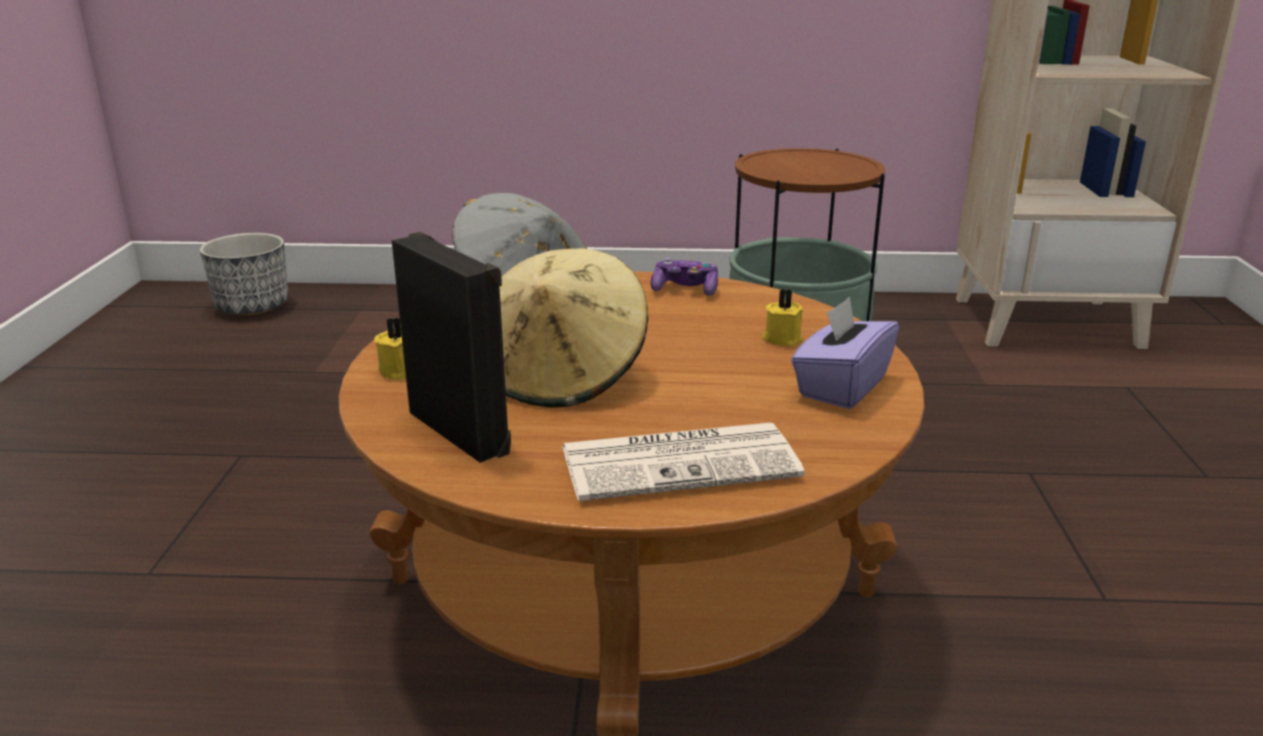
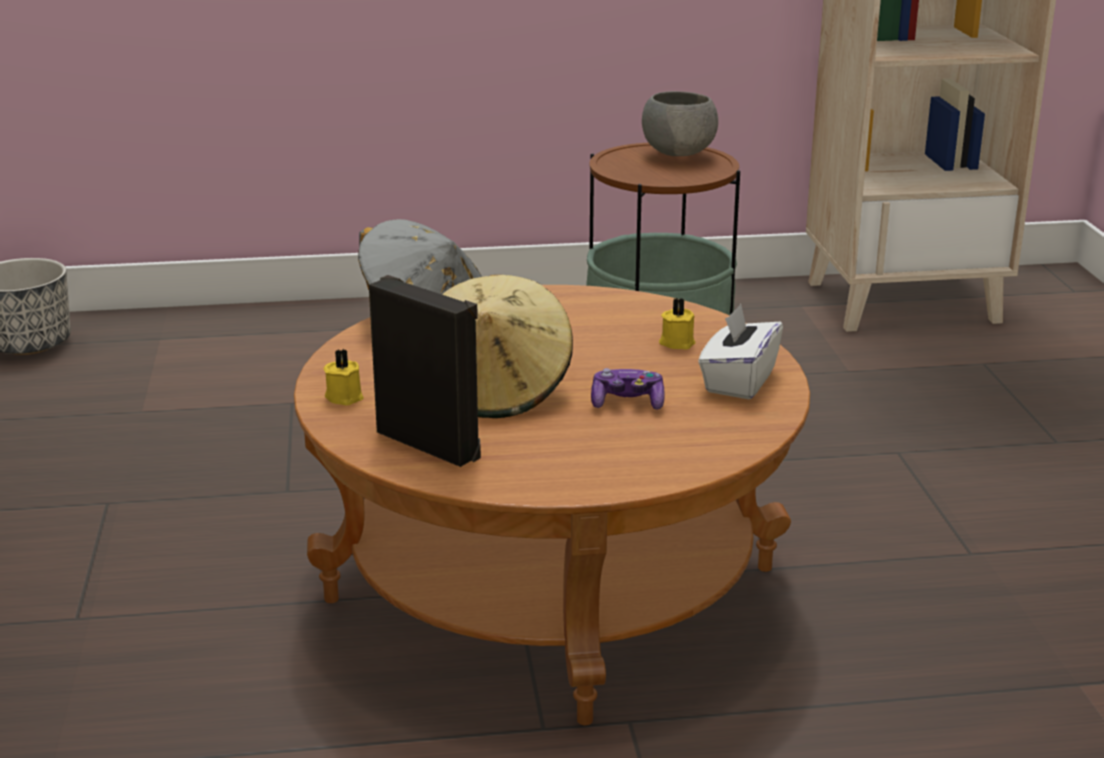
camera: 10 degrees left, 0 degrees up
(681, 462) = (625, 452): newspaper -> none
(685, 290) = (573, 301): game controller -> game controller (627, 403)
(825, 157) = (678, 153): none -> grey bowl
(841, 387) = (738, 381): purple tissue box -> white tissue box

